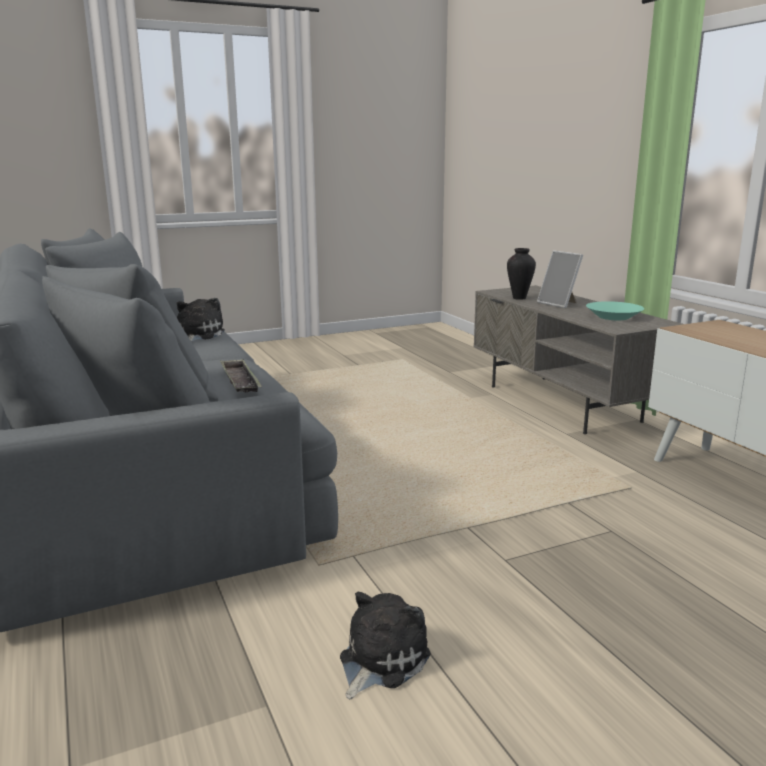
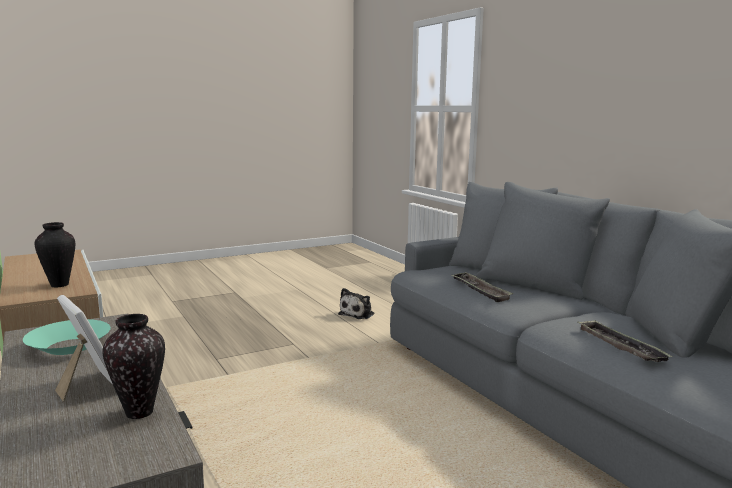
camera: 175 degrees right, 5 degrees down
(197, 335) = (620, 346): plush toy -> tray
(720, 333) = (59, 285): none -> vase

